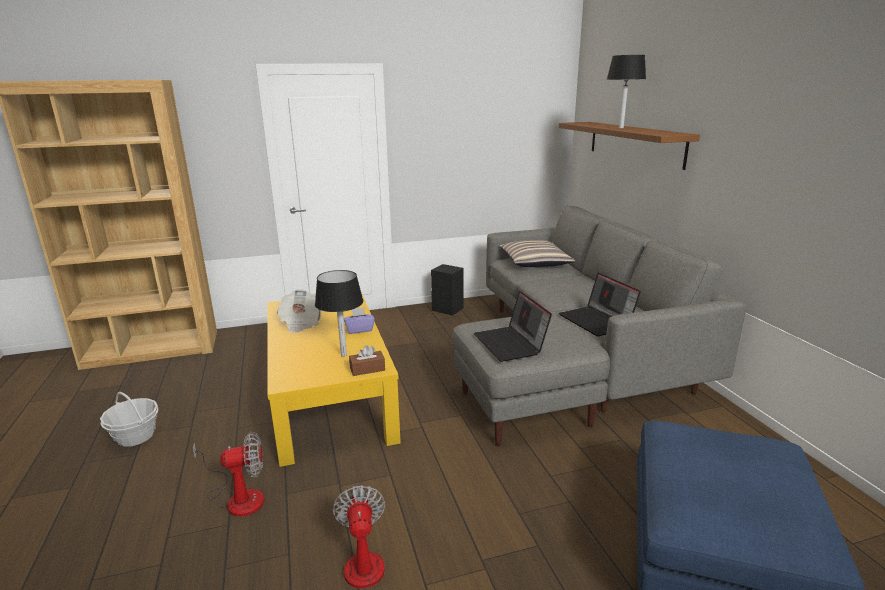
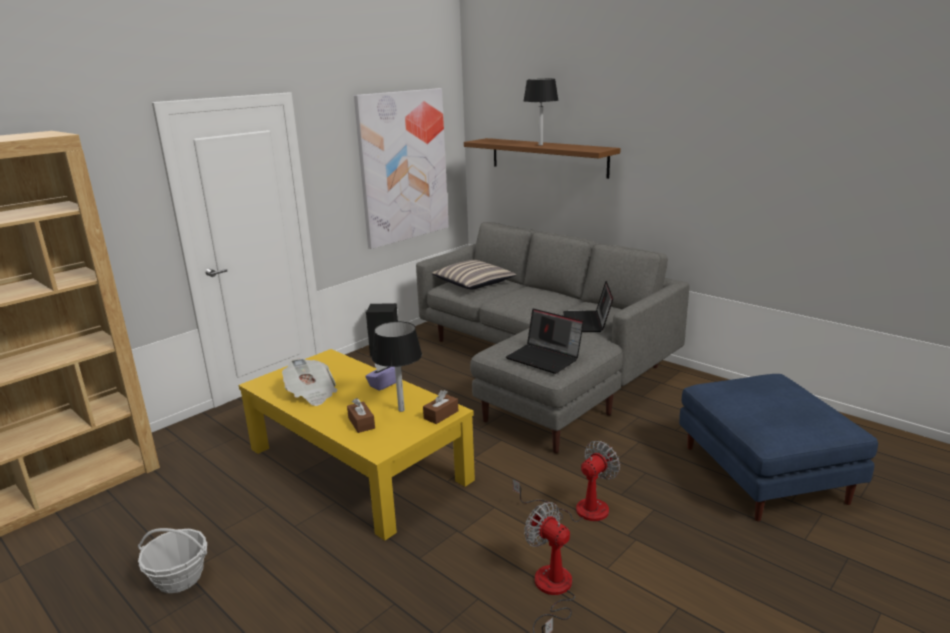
camera: 30 degrees left, 0 degrees up
(238, 497) = (376, 580): fan -> fan (579, 509)
(302, 356) = (361, 423): none -> brown tissue box
(496, 142) = (403, 167): none -> picture
(597, 321) = (587, 322): laptop -> laptop turned 60 degrees clockwise

